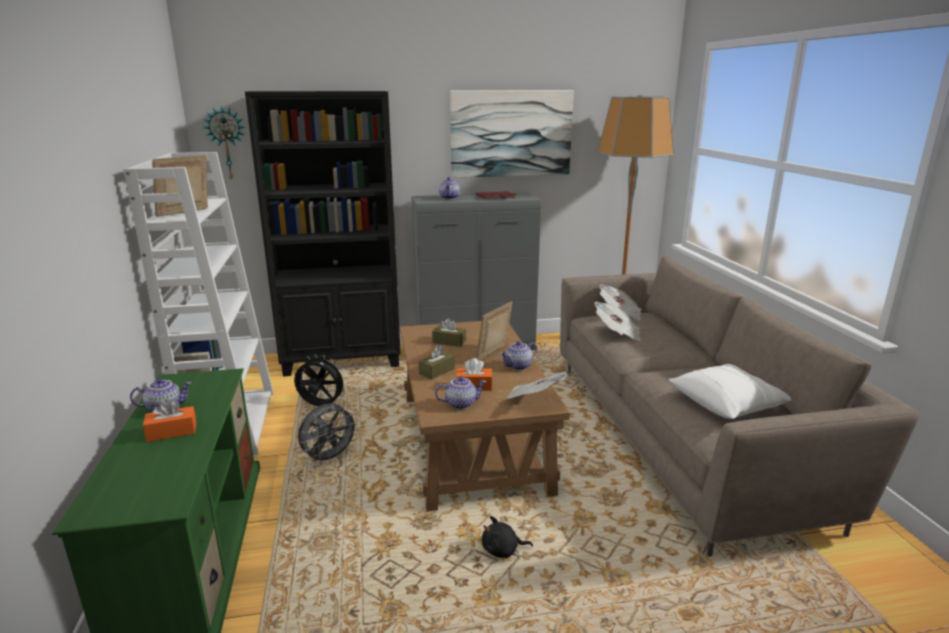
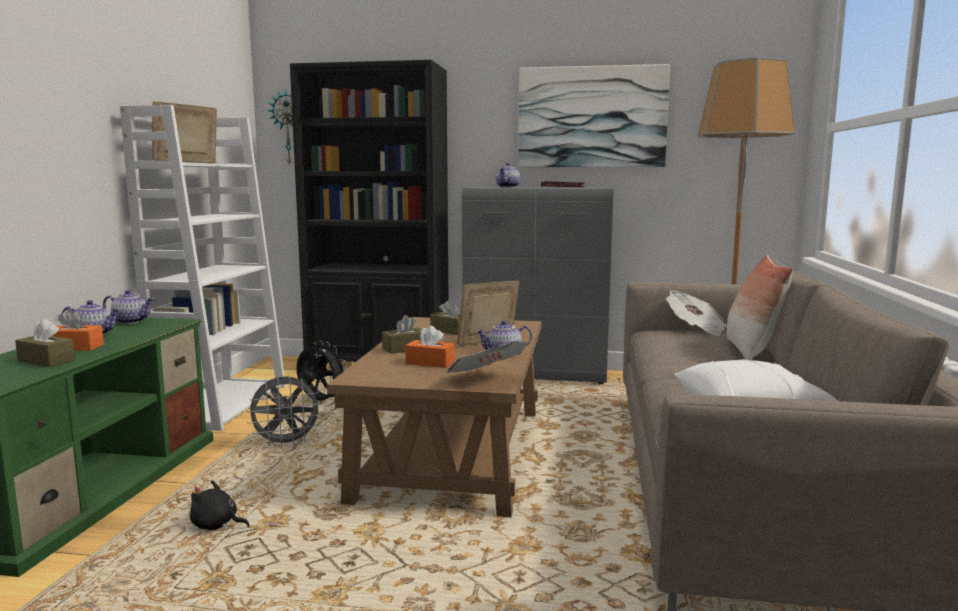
camera: 20 degrees right, 10 degrees down
(170, 456) = (46, 360): none -> brown tissue box
(461, 403) = (396, 373): teapot -> teapot (131, 321)
(502, 550) = (393, 556): black plush toy -> black plush toy (217, 525)
(617, 333) = (671, 343): newspaper -> none
(674, 335) = (750, 351): none -> pillow

